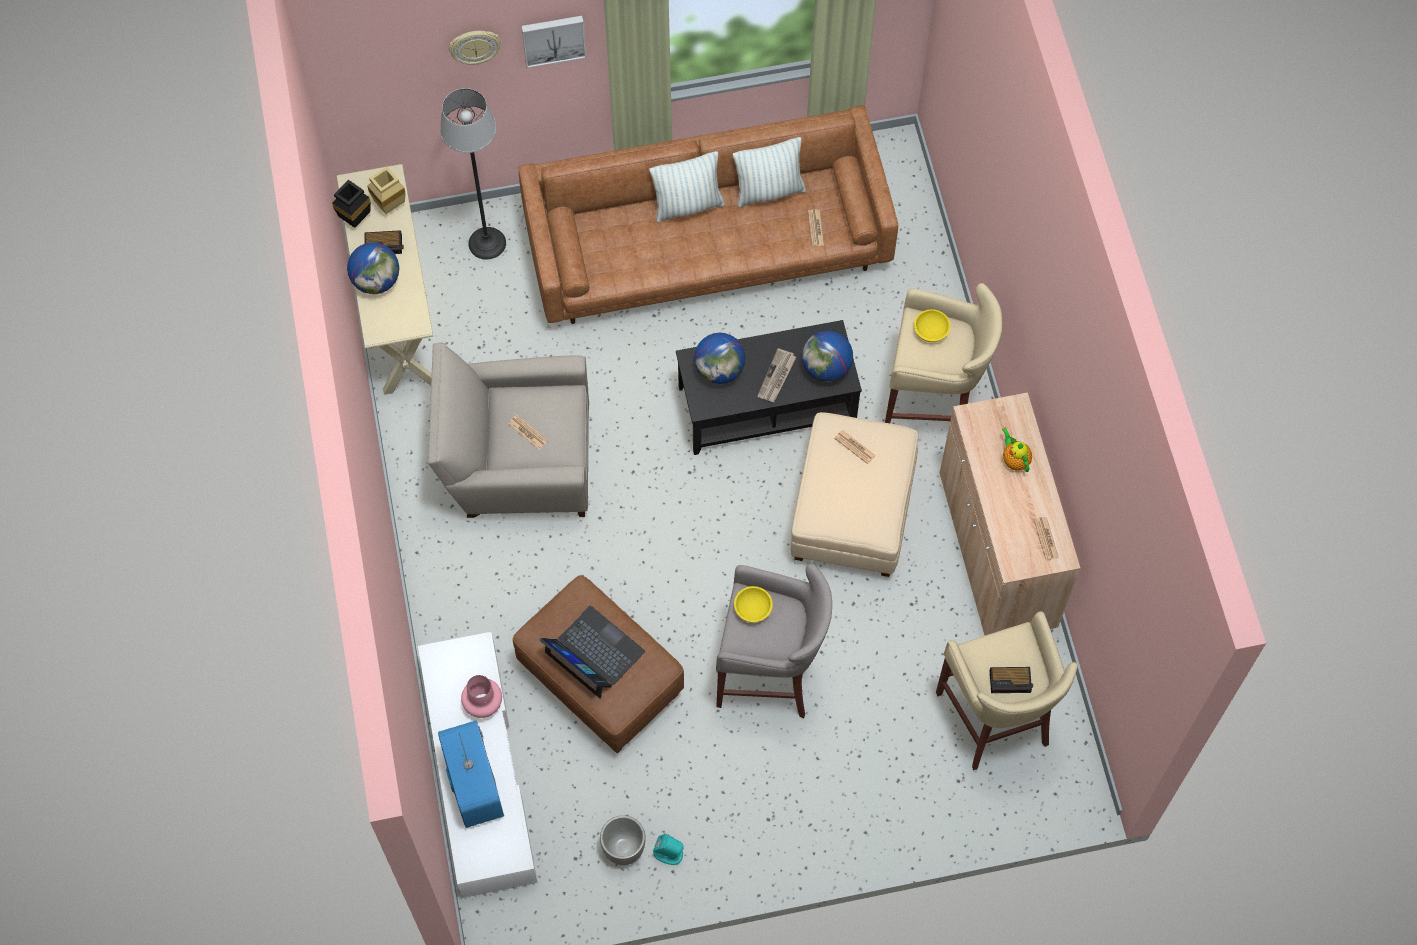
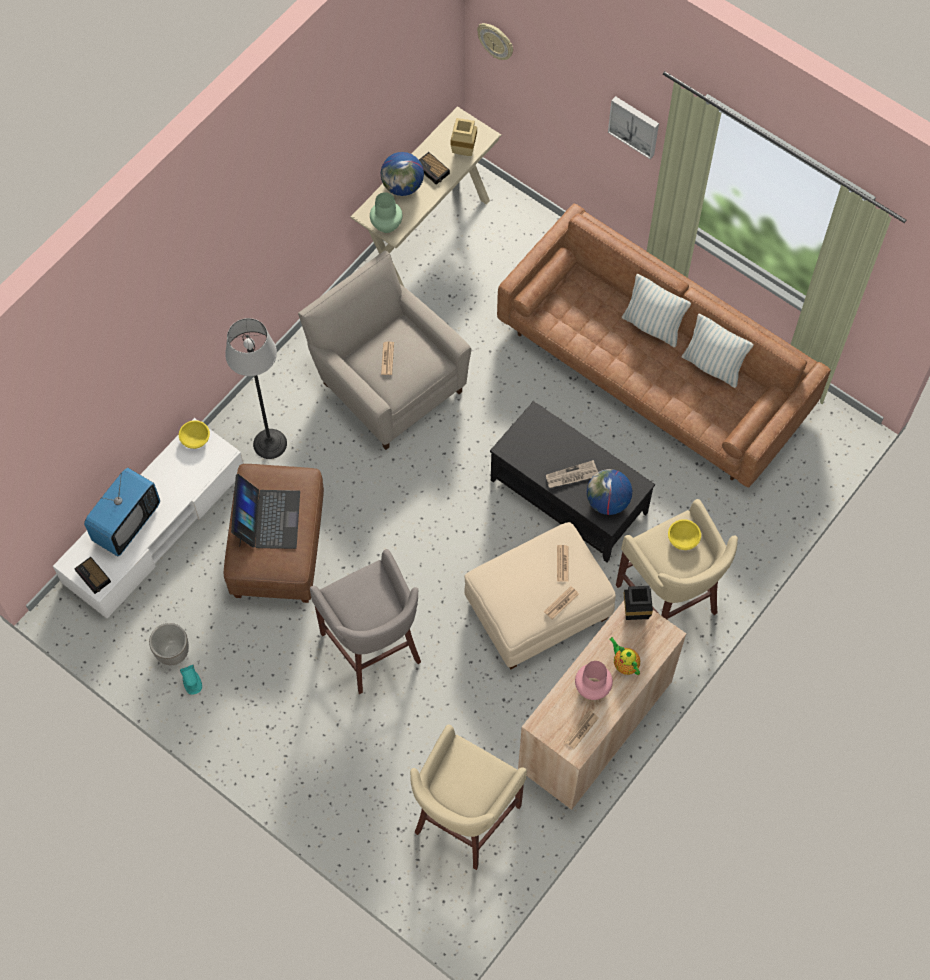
camera: 50 degrees right, 0 degrees up
(356, 217) = (437, 140): black vase -> black vase (637, 612)
(404, 324) = (387, 225): none -> green vase
(474, 46) = (580, 85): wall clock -> wall clock (496, 41)
(483, 705) = (185, 486): pink vase -> pink vase (591, 688)
(487, 243) = (529, 242): floor lamp -> floor lamp (270, 444)
(720, 370) = (544, 438): globe -> none
(752, 609) = (368, 584): yellow bowl -> yellow bowl (195, 439)
(815, 228) = (712, 415): newspaper -> newspaper (561, 603)
(1011, 681) = (459, 790): alarm clock -> alarm clock (93, 577)
(1014, 459) = (624, 663): teapot -> teapot turned 60 degrees counterclockwise

